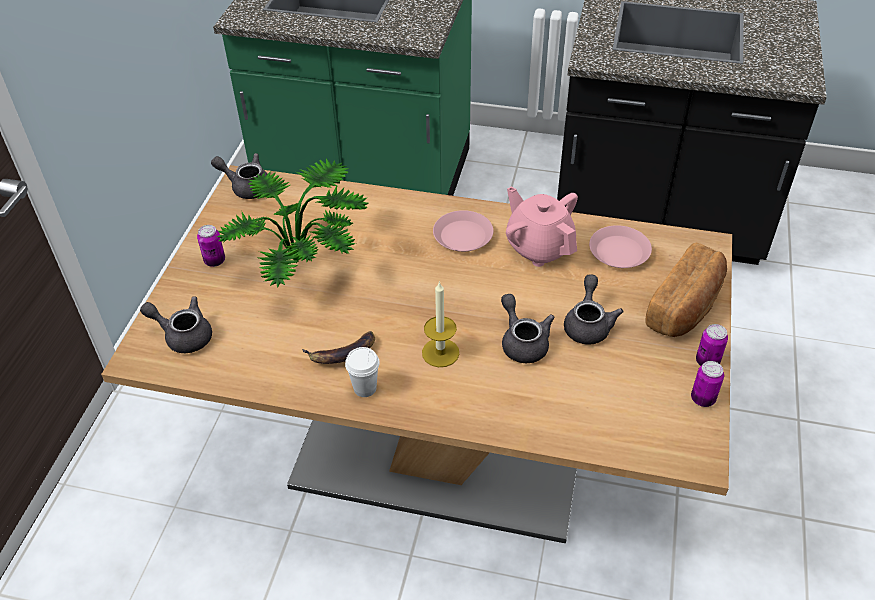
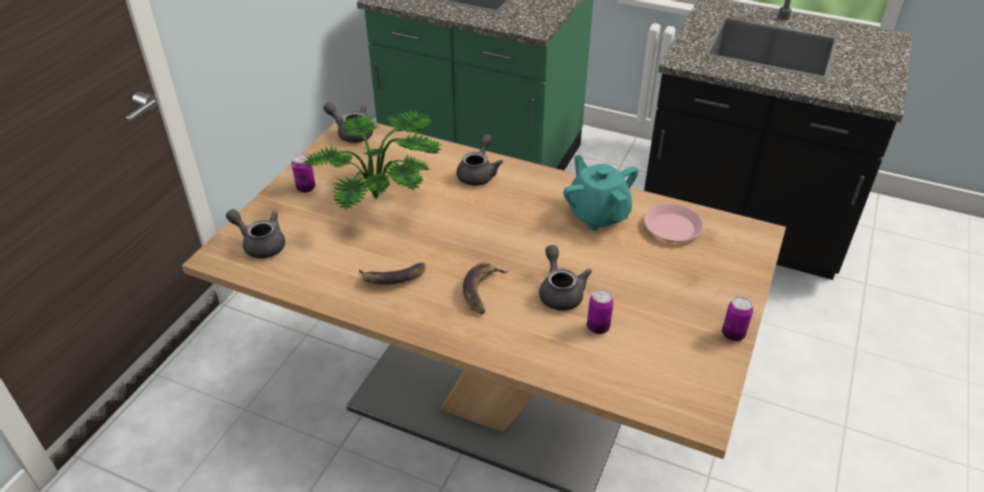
camera: 10 degrees right, 5 degrees down
(365, 388) = (404, 310): white cup -> none
(440, 352) = (481, 290): candle -> banana
(463, 236) = (530, 196): pink plate -> none
(539, 247) = (597, 214): pink teapot -> turquoise teapot
(588, 324) = (626, 285): grey teapot -> grey teapot (478, 173)
(685, 306) = (724, 283): bread -> none
(702, 399) = (720, 366): can -> can (598, 327)

